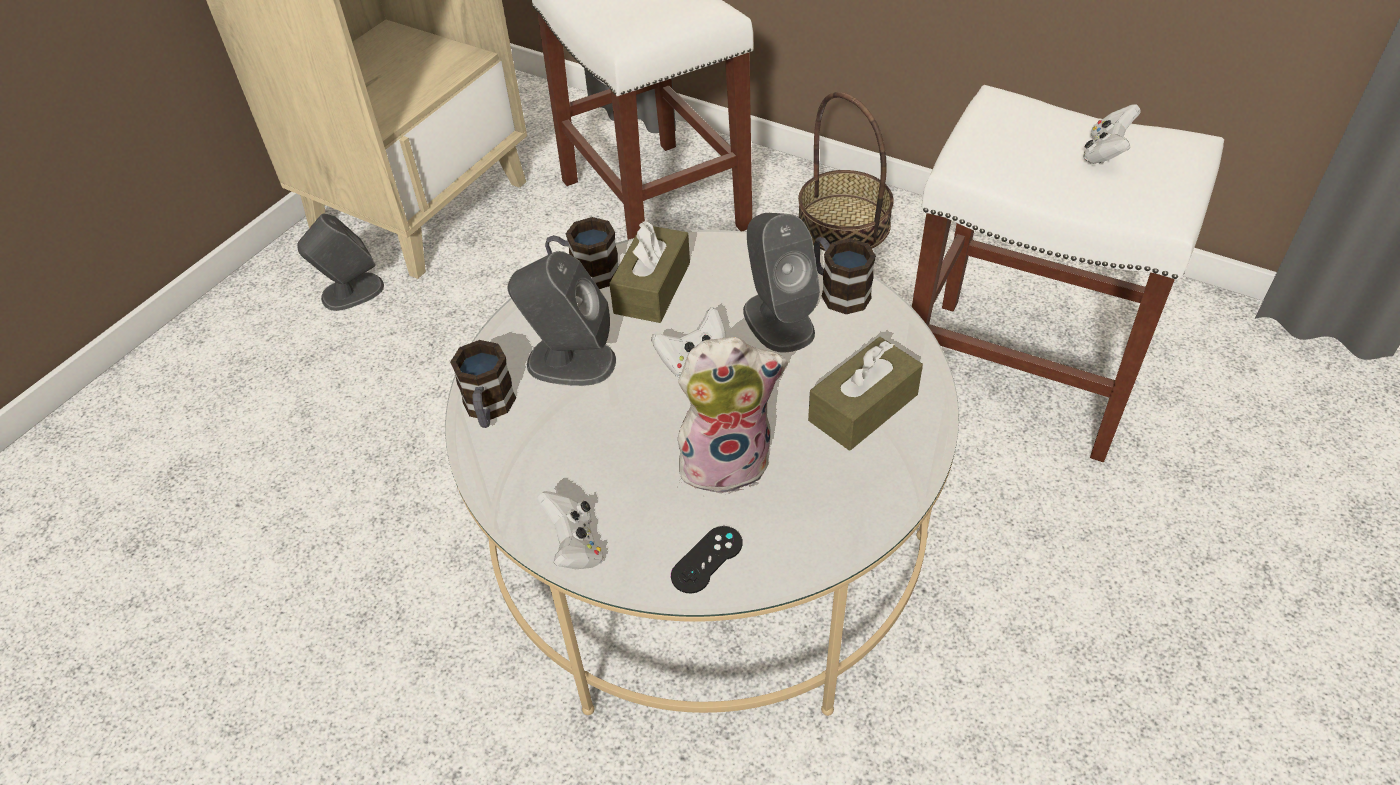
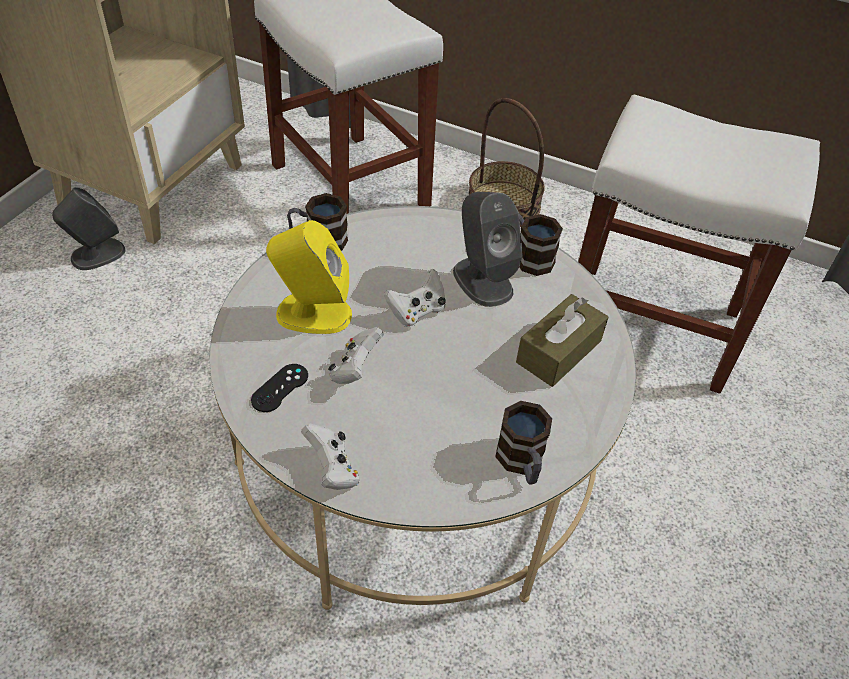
camera: 10 degrees left, 0 degrees up
(489, 409) = (247, 354): mug -> mug (522, 463)
(569, 361) = (312, 313): grey speaker -> yellow speaker
(652, 288) = (376, 252): brown tissue box -> none
(707, 559) = (445, 479): black game controller -> black game controller (280, 388)
(727, 461) = (453, 396): plush toy -> none
(1105, 153) = (735, 150): white game controller -> white game controller (355, 369)

